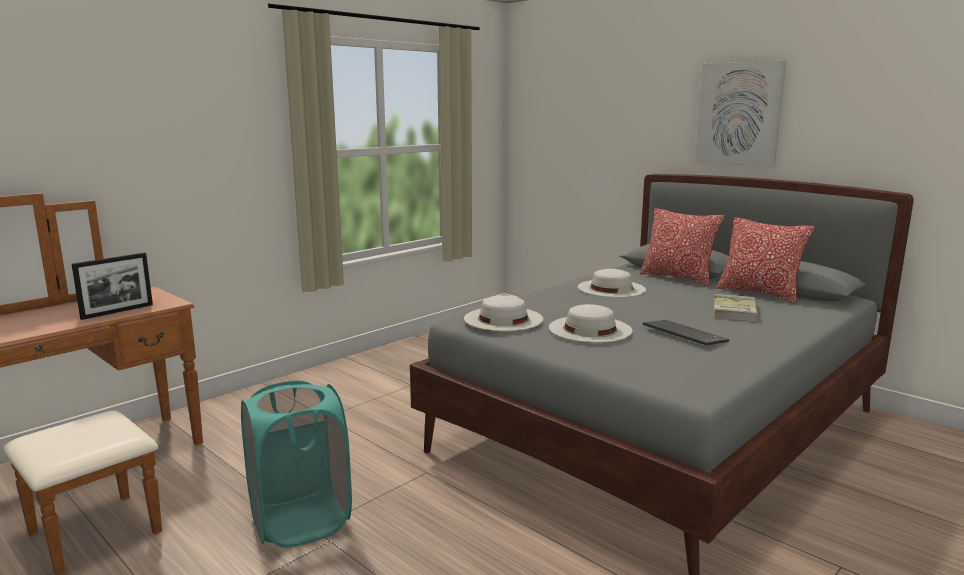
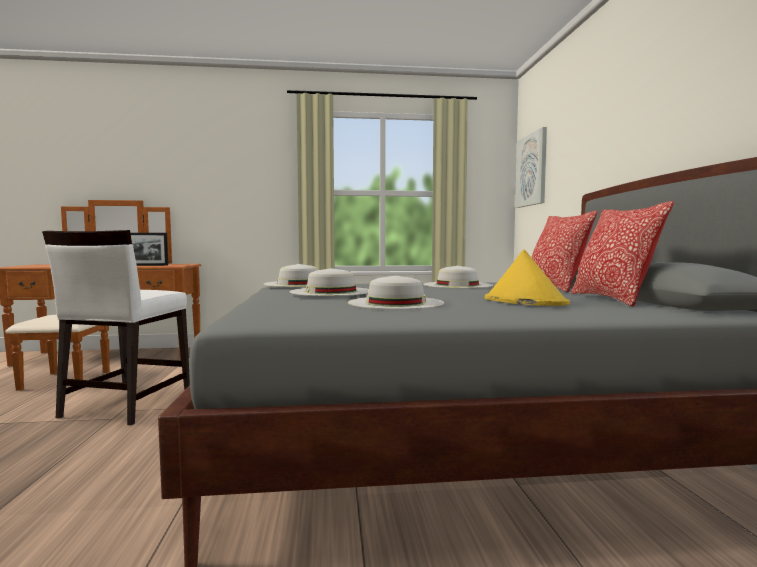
camera: 40 degrees right, 10 degrees down
(300, 522) = (126, 405): turquoise laundry basket -> white chair
(682, 334) = (395, 303): keyboard -> white hat
(734, 311) = (523, 301): book -> yellow hat
(739, 114) = (666, 105): picture -> picture (532, 170)

